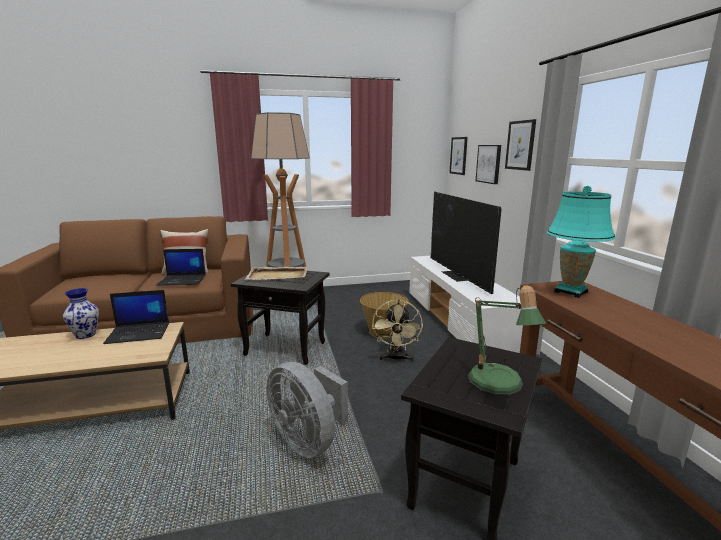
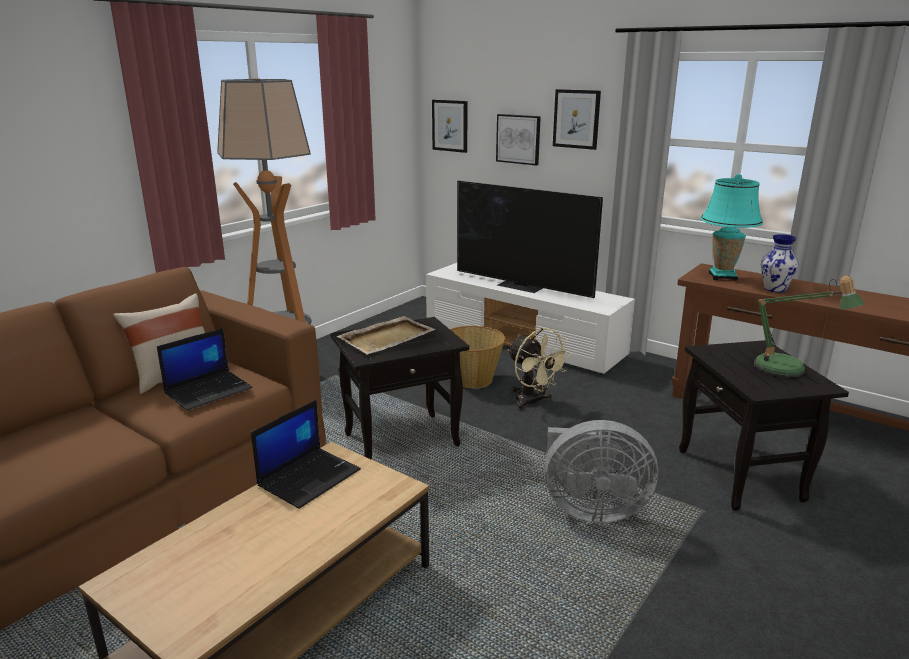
camera: 40 degrees left, 5 degrees up
(86, 335) = (234, 513): vase -> vase (775, 289)

